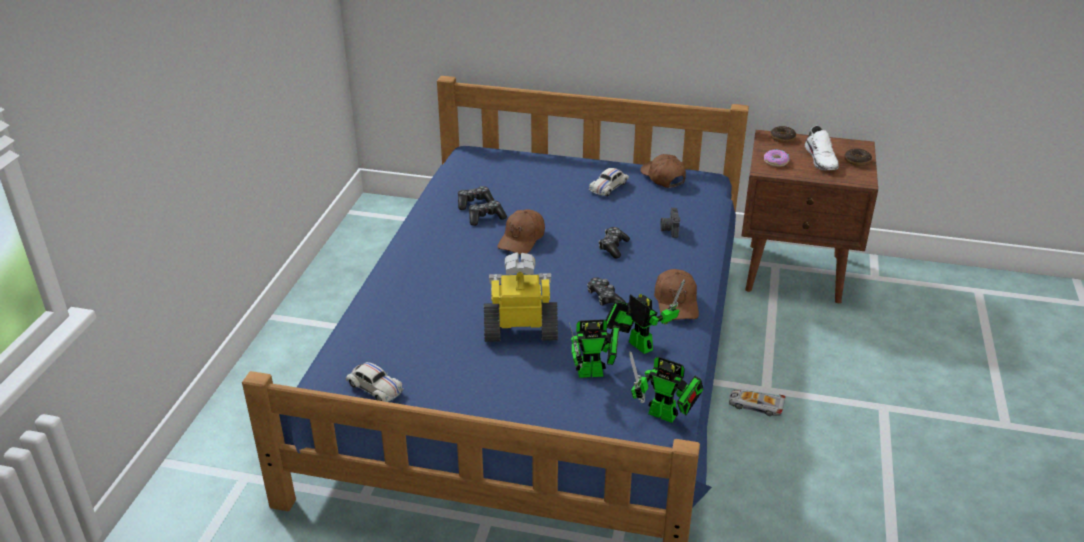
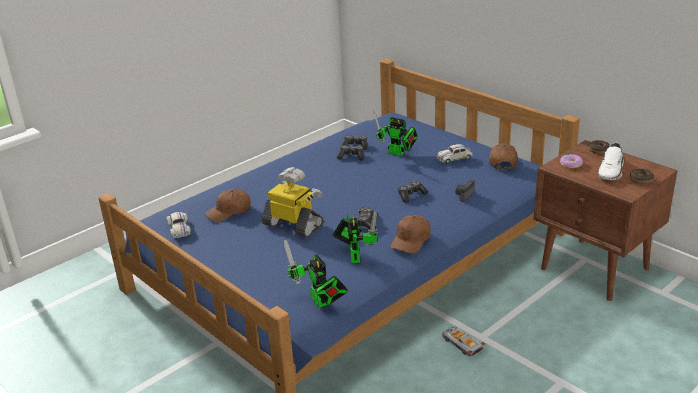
camera: 35 degrees right, 5 degrees down
(522, 239) = (358, 175): brown cap -> brown cap (229, 212)
(595, 373) = (307, 263): toy robot -> toy robot (398, 153)

